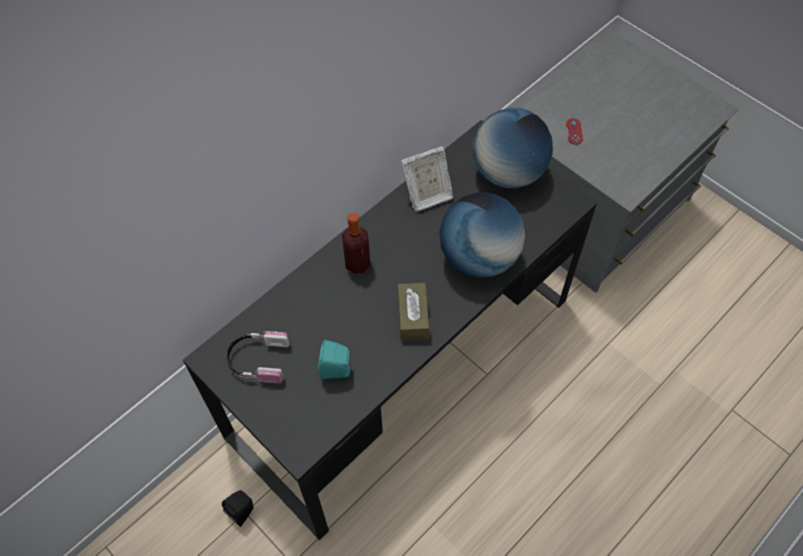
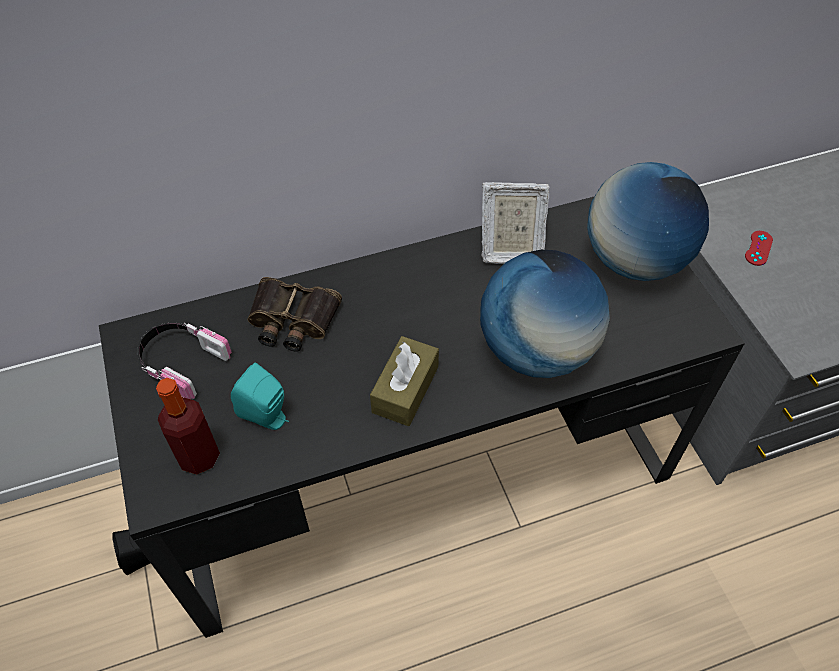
camera: 25 degrees right, 5 degrees down
(313, 302) = (291, 320): none -> binoculars
(357, 264) = (373, 297): bottle -> bottle (199, 456)

